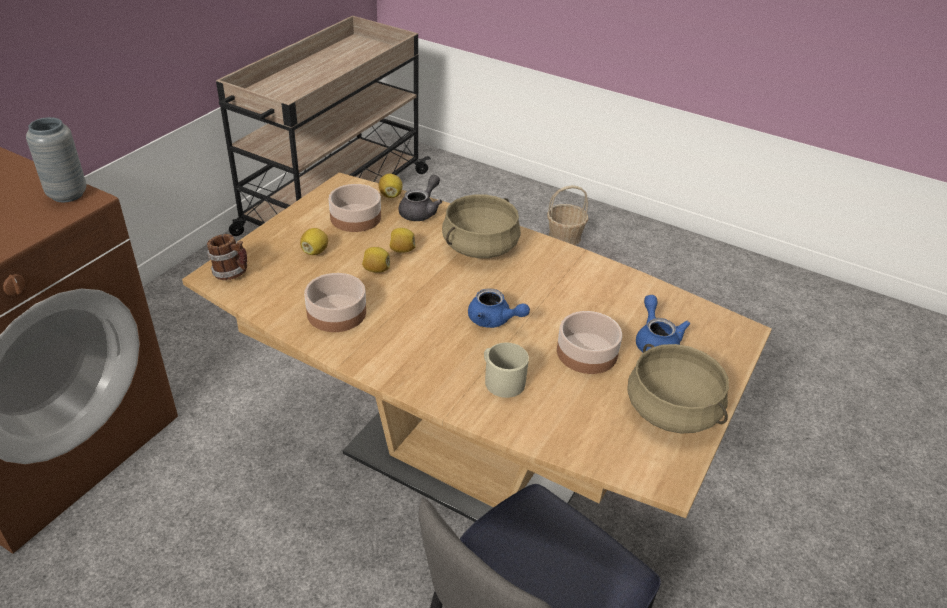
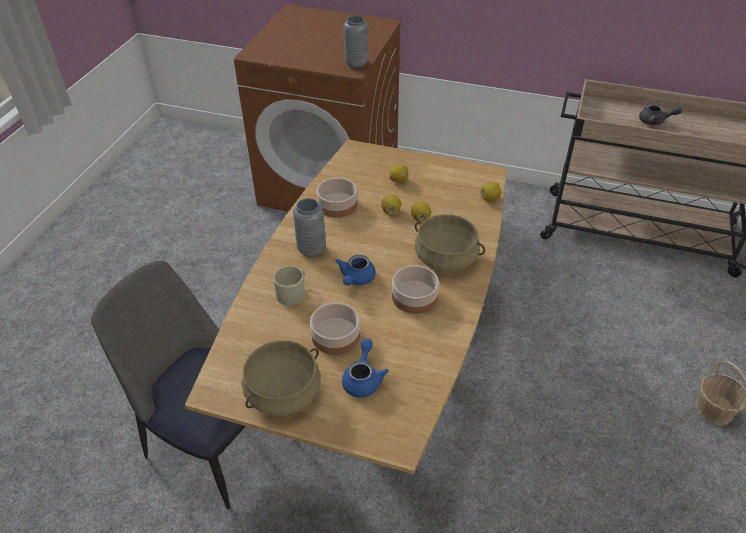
camera: 80 degrees right, 5 degrees up
(232, 273) = (360, 155): mug -> none
(355, 217) = (449, 188): bowl -> bowl (415, 296)
(421, 211) = (477, 218): grey teapot -> grey teapot (655, 121)
(421, 351) = (311, 249): none -> grey vase
(655, 341) = (363, 379): blue teapot -> blue teapot turned 60 degrees counterclockwise

